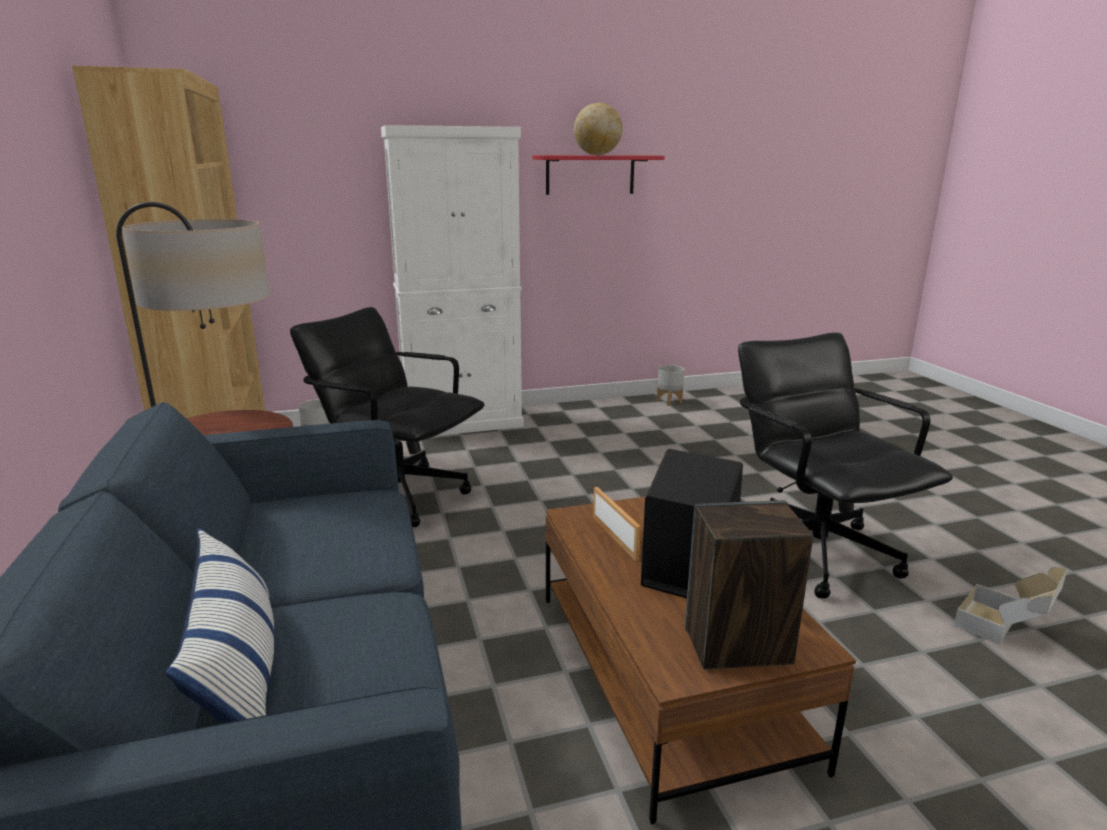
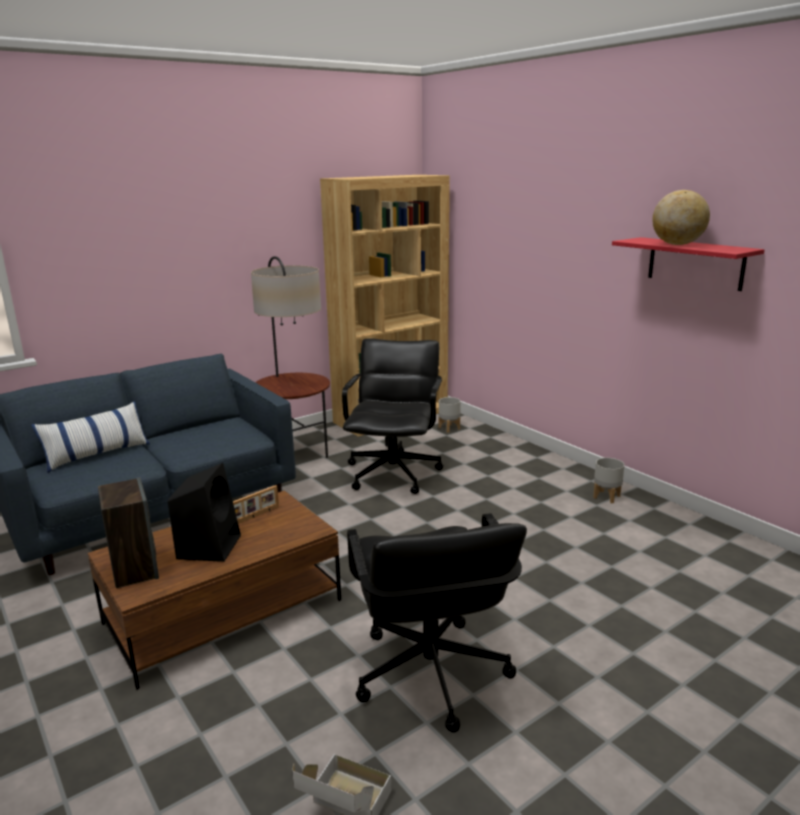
camera: 70 degrees right, 0 degrees up
(463, 422) = (537, 461): white cabinet -> none
(669, 401) = (732, 544): grey planter -> grey planter (607, 497)
(816, 552) = (430, 674): black office chair -> black office chair turned 120 degrees clockwise

